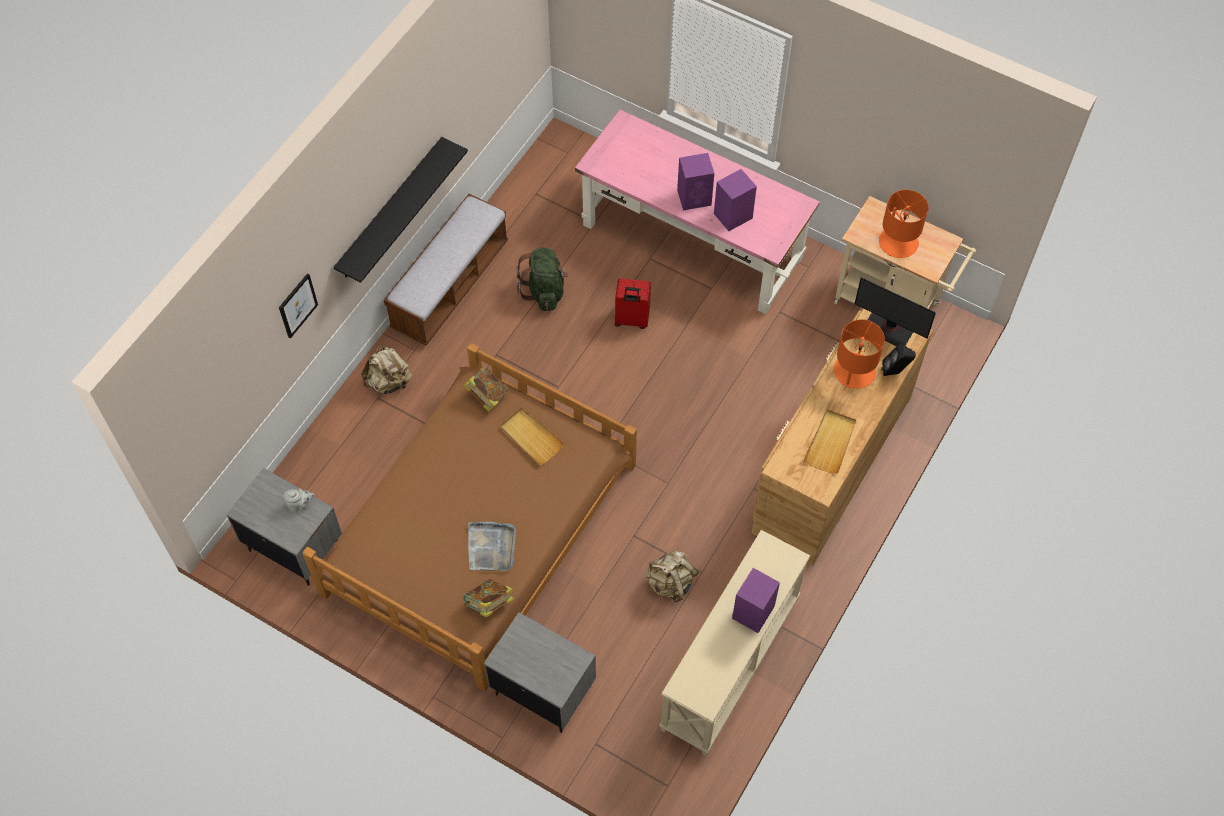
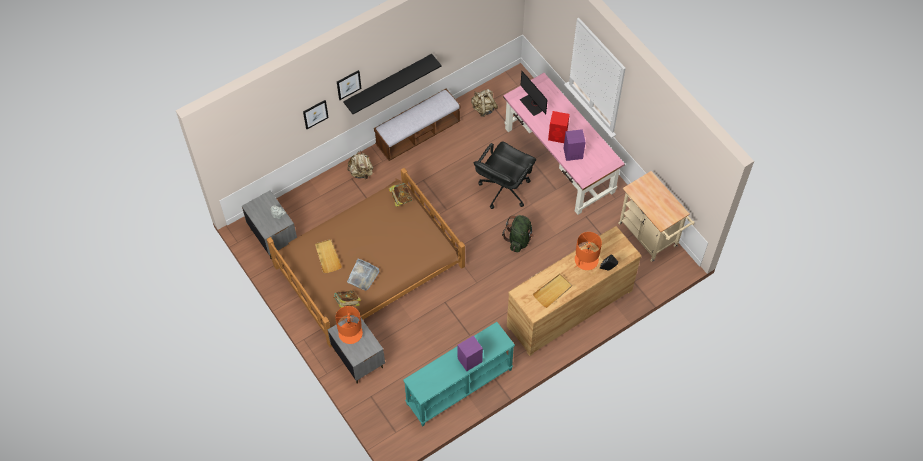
camera: 25 degrees right, 0 degrees up
(336, 233) = (348, 84): none -> picture
(531, 437) = (411, 229): beige tray -> beige tray (328, 256)
(545, 291) = (466, 156): green backpack -> green backpack (519, 239)
(631, 320) = (503, 189): red suitcase -> black office chair
(670, 583) = (450, 334): beige backpack -> beige backpack (483, 108)
(695, 197) = (558, 135): purple speaker -> red speaker
(731, 664) = (459, 387): beige console table -> turquoise console table
(889, 328) = (618, 245): monitor -> monitor (533, 104)
(898, 242) = (652, 201): orange table lamp -> orange table lamp (350, 333)

